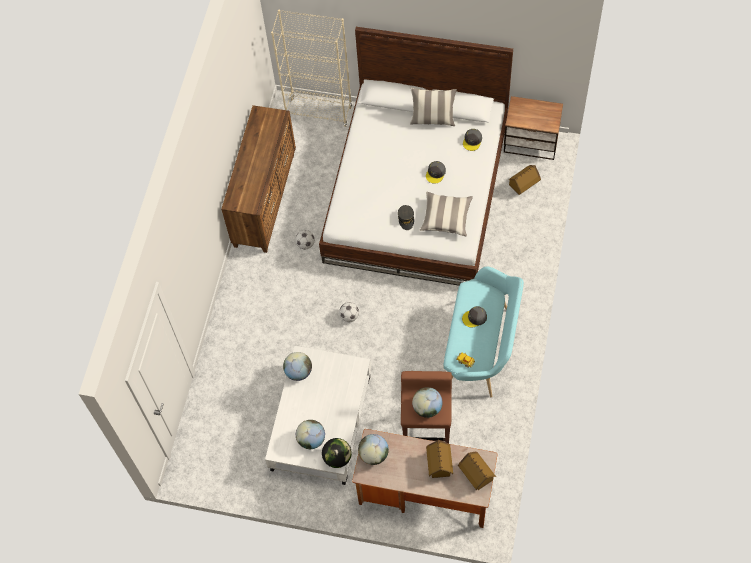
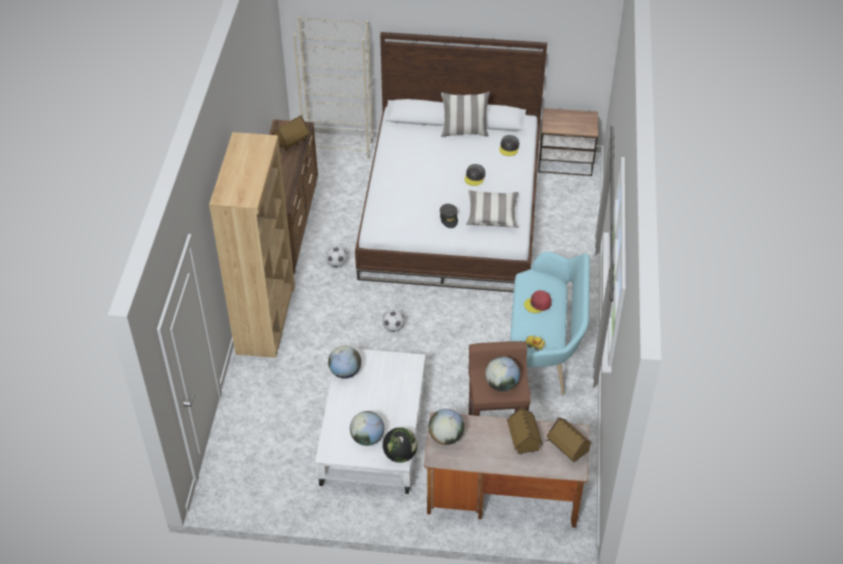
camera: 10 degrees left, 15 degrees down
(238, 299) = (266, 319): none -> brown bookcase
(474, 318) = (538, 304): grey cap -> red cap
(523, 185) = (564, 199): toy house -> toy house (292, 143)

